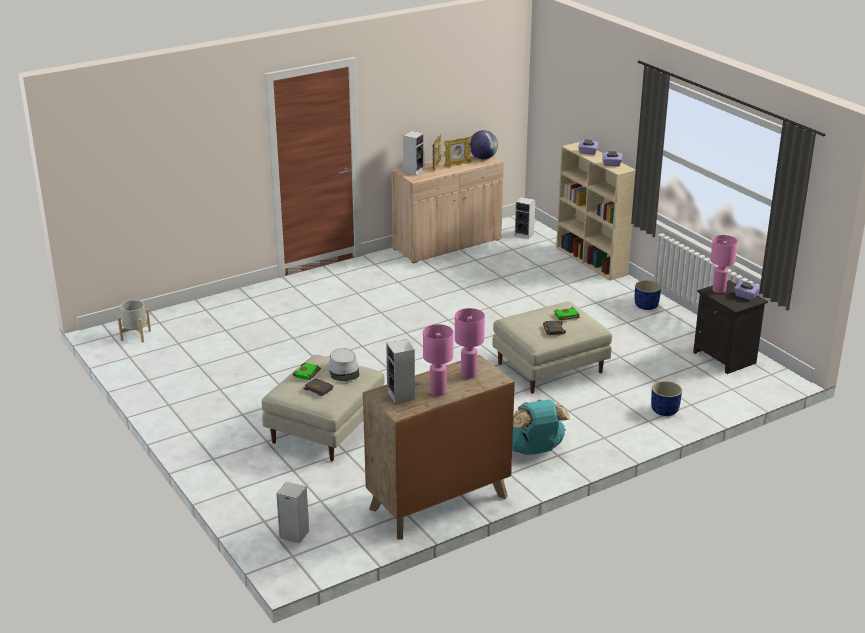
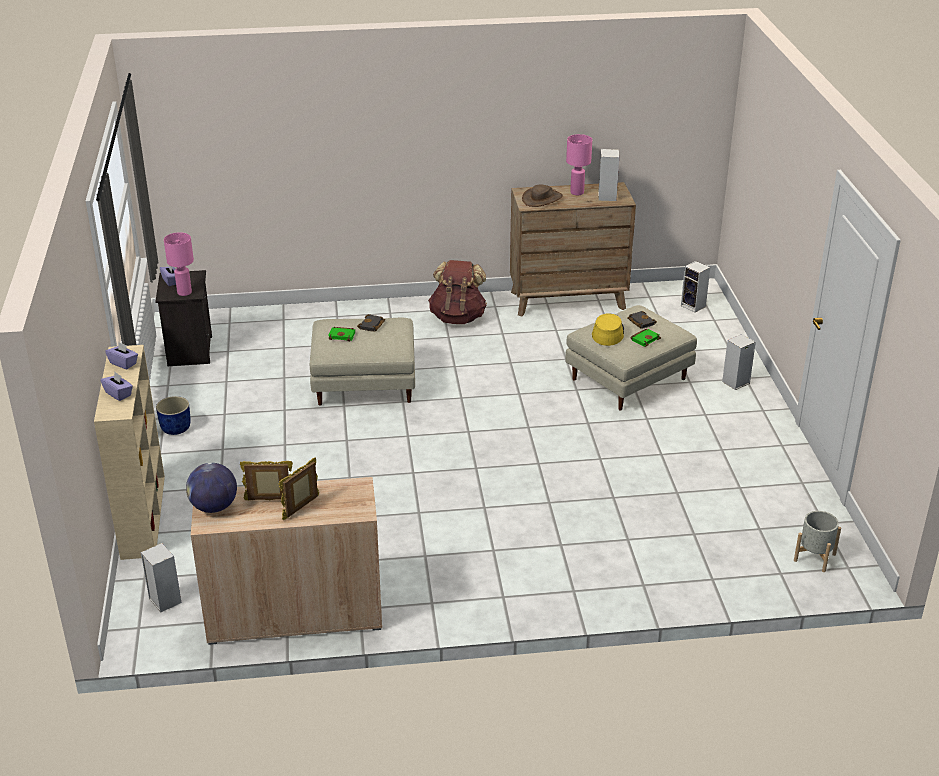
camera: 155 degrees left, 5 degrees up
(344, 371) = (608, 333): grey hat -> yellow hat
(413, 171) = (346, 505): speaker -> speaker (735, 383)
(468, 374) = (542, 199): pink table lamp -> brown hat
(534, 450) = (458, 317): turquoise backpack -> brown backpack
(665, 411) = (312, 320): blue planter -> none

